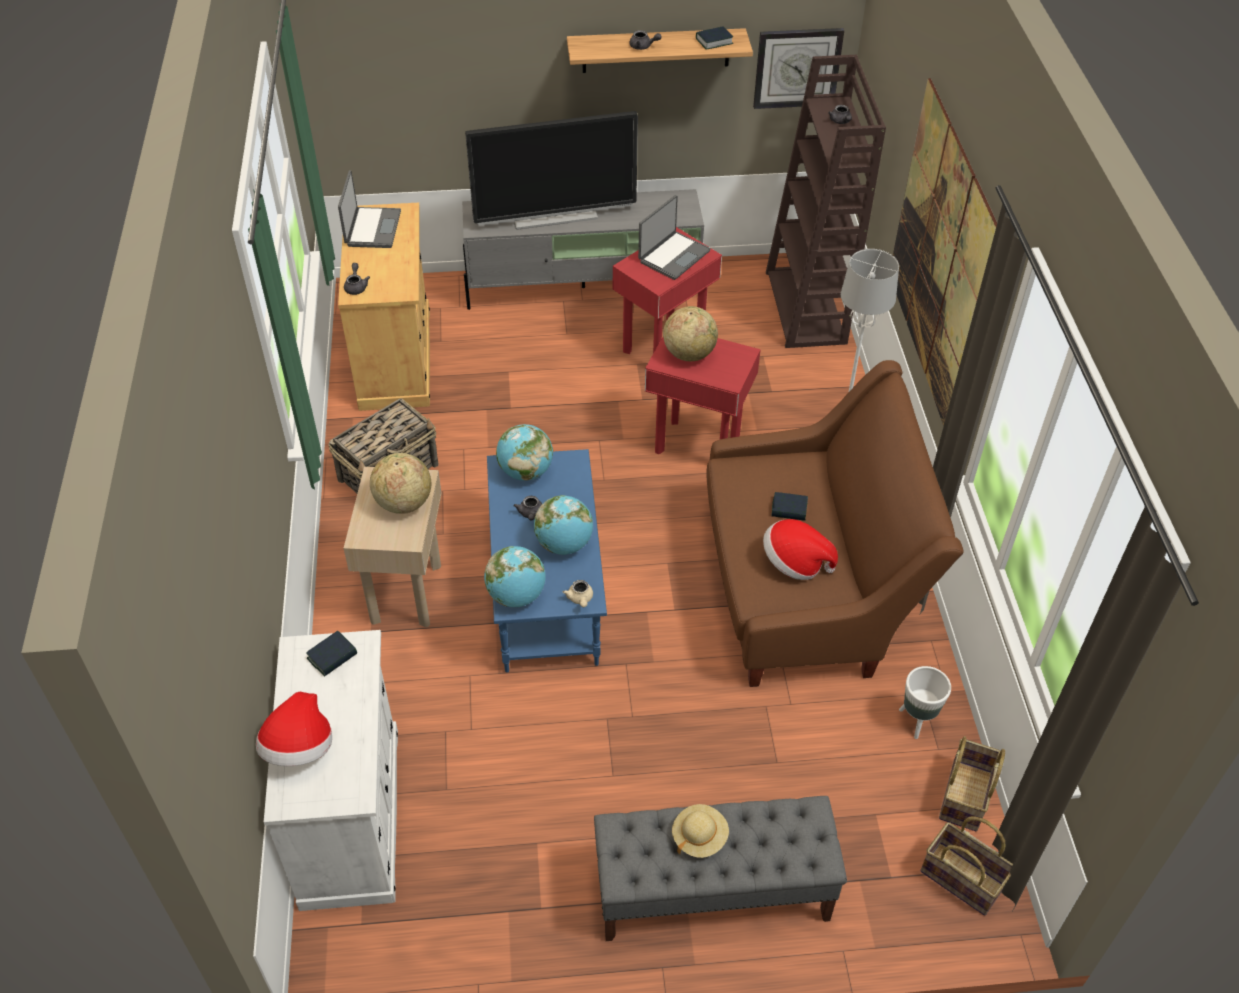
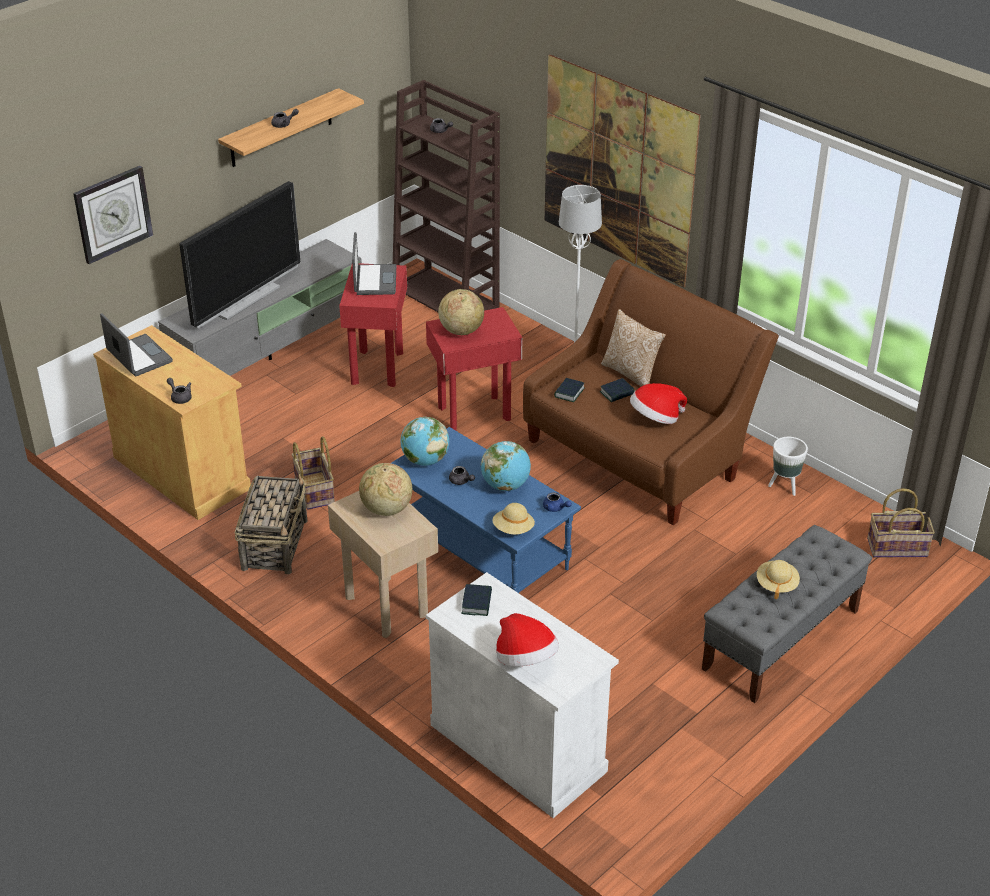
camera: 40 degrees left, 10 degrees down
(516, 595) = (513, 529): globe -> beige hat
(580, 599) = (555, 508): beige teapot -> blue teapot
(714, 41) = (328, 103): book -> book (569, 392)
(797, 67) = (375, 108): wall clock -> wall clock (112, 214)
(830, 496) = (631, 373): none -> pillow
(966, 796) = (853, 507): basket -> basket (315, 491)

